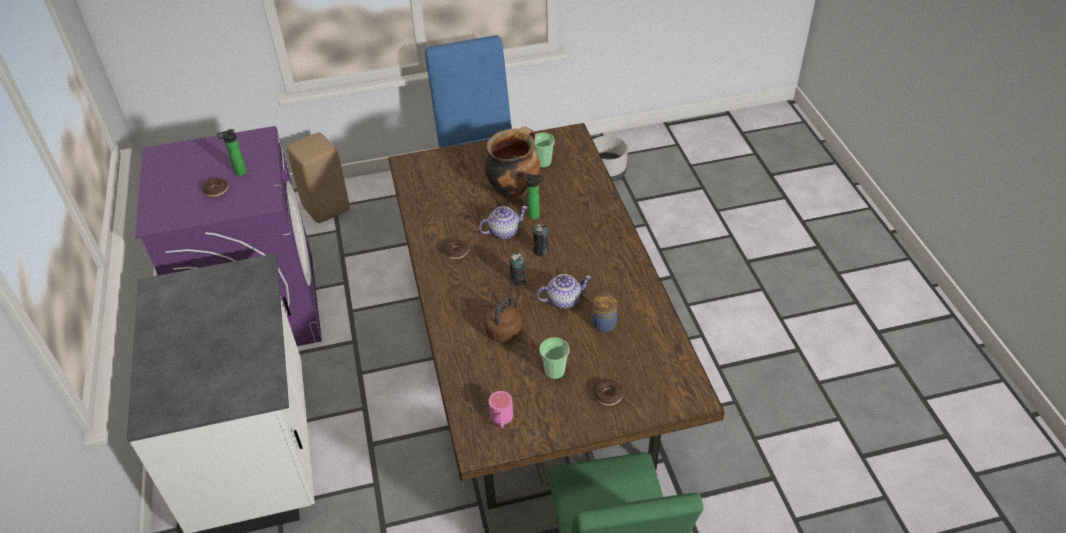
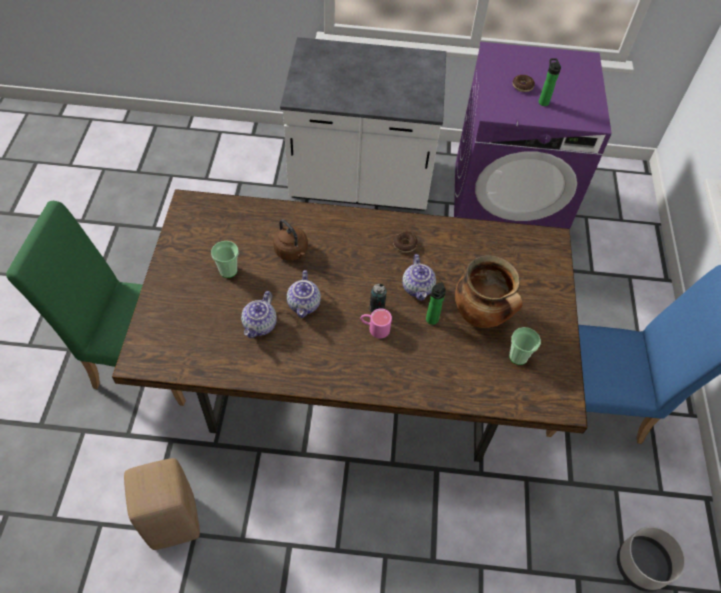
camera: 105 degrees right, 10 degrees up
(326, 208) = (628, 270): beige stool -> beige stool (174, 523)
(501, 420) = (203, 223): pink mug -> pink mug (374, 328)
(518, 281) = (345, 278): can -> none
(604, 323) = (260, 325): jar -> teapot
(607, 395) = (182, 298): donut -> none

